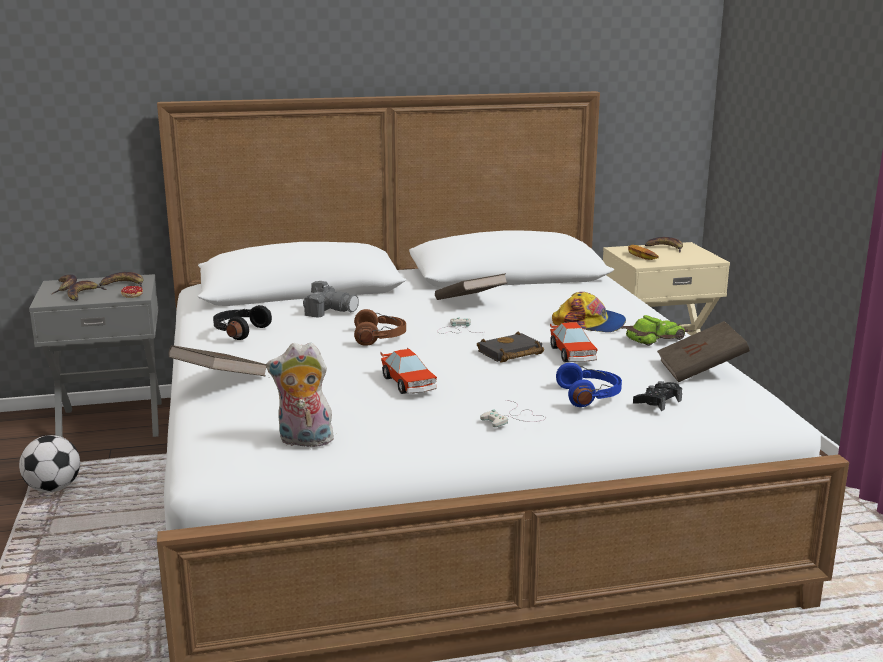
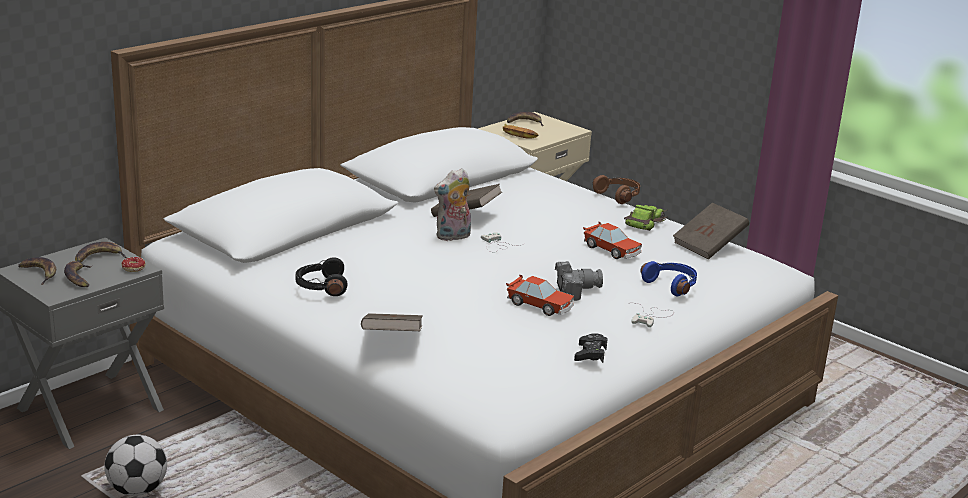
camera: 35 degrees left, 5 degrees up
(304, 441) = (541, 374): plush toy -> plush toy (453, 237)
(330, 311) = (364, 248): camera -> camera (575, 290)
(380, 337) = (450, 267): brown headphones -> brown headphones (619, 196)
(510, 354) = (569, 260): black book -> none
(590, 323) = (583, 217): cap -> none
(657, 402) = (717, 279): black game controller -> black game controller (590, 354)

